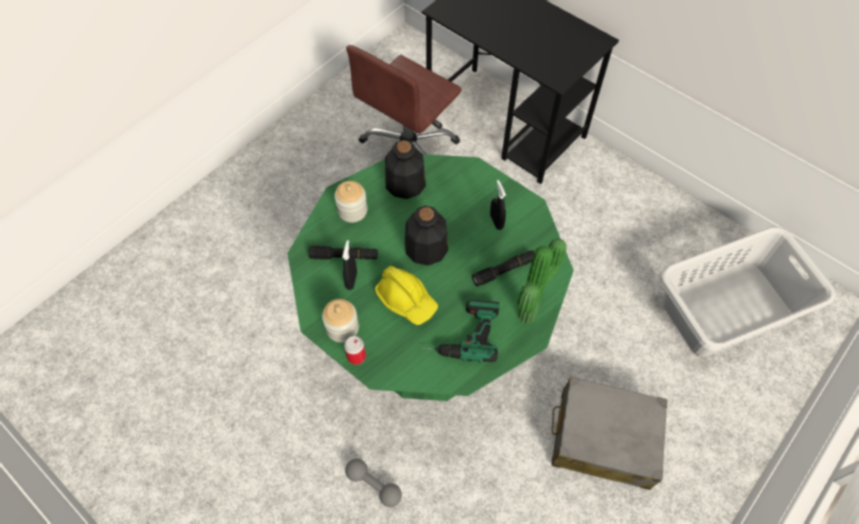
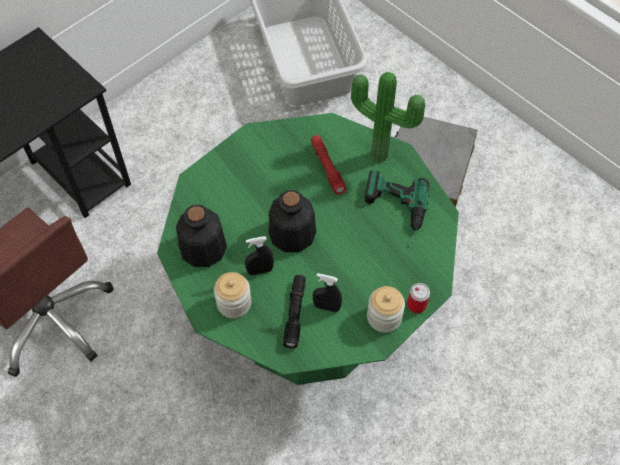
camera: 85 degrees left, 0 degrees up
(374, 485) = (468, 379): grey dumbbell -> none
(406, 299) = (354, 255): yellow hard hat -> none
(496, 222) = (268, 167): black spray bottle -> black spray bottle (260, 270)
(504, 270) = (327, 167): black flashlight -> red flashlight

